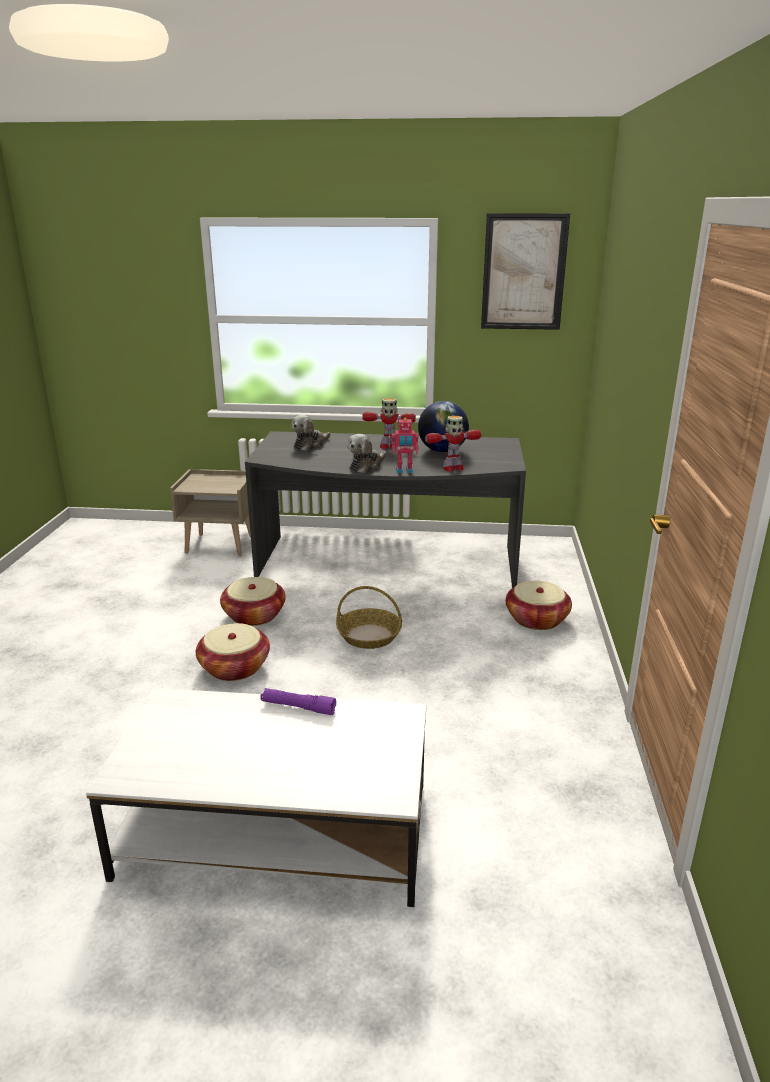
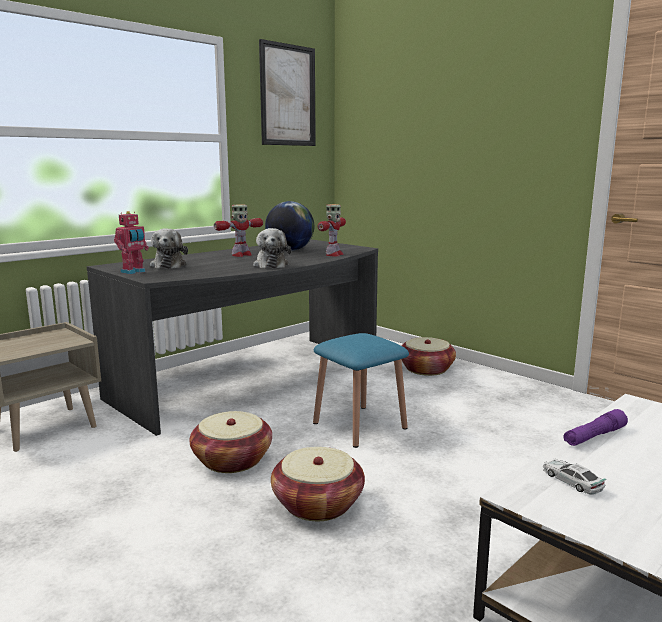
camera: 50 degrees left, 10 degrees down
(206, 713) = (572, 481): none -> toy car
(369, 636) = (359, 425): basket -> blue stool
(404, 471) = (308, 261): toy robot -> toy robot (134, 272)

